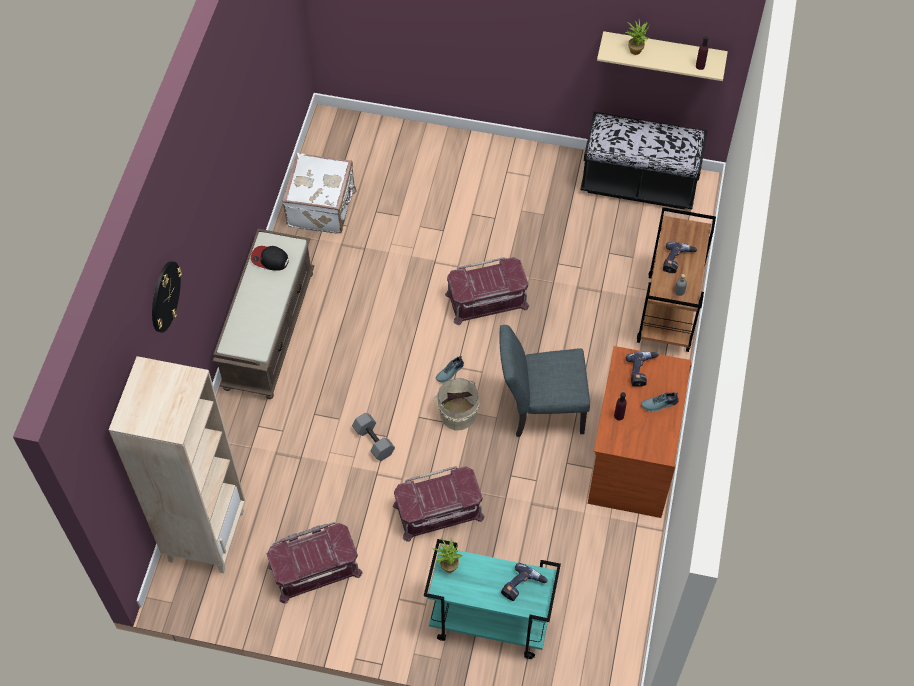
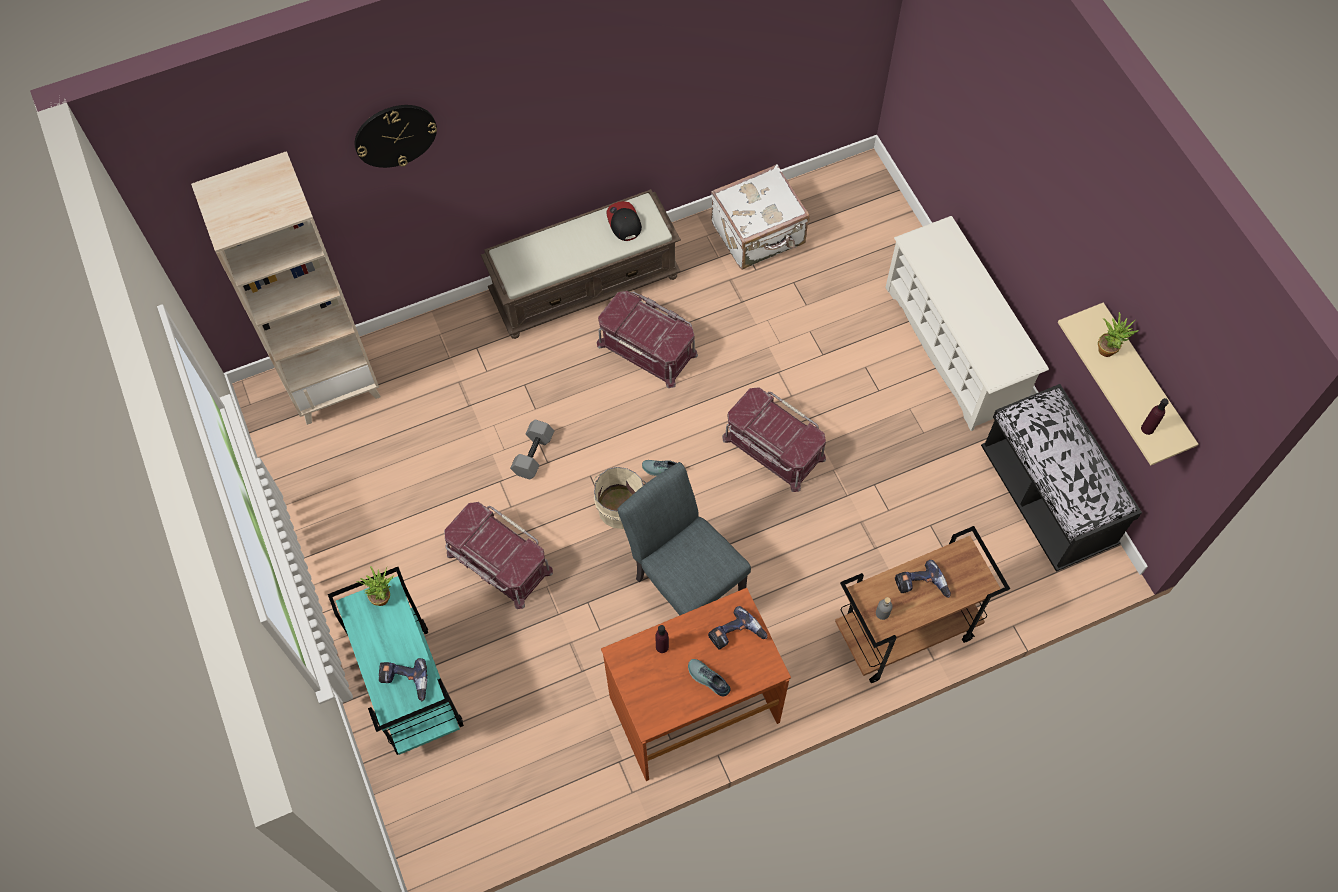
camera: 55 degrees right, 5 degrees up
(315, 568) = (363, 496): red storage box -> red storage box (648, 348)
(498, 159) = (954, 347): none -> white shoe rack

